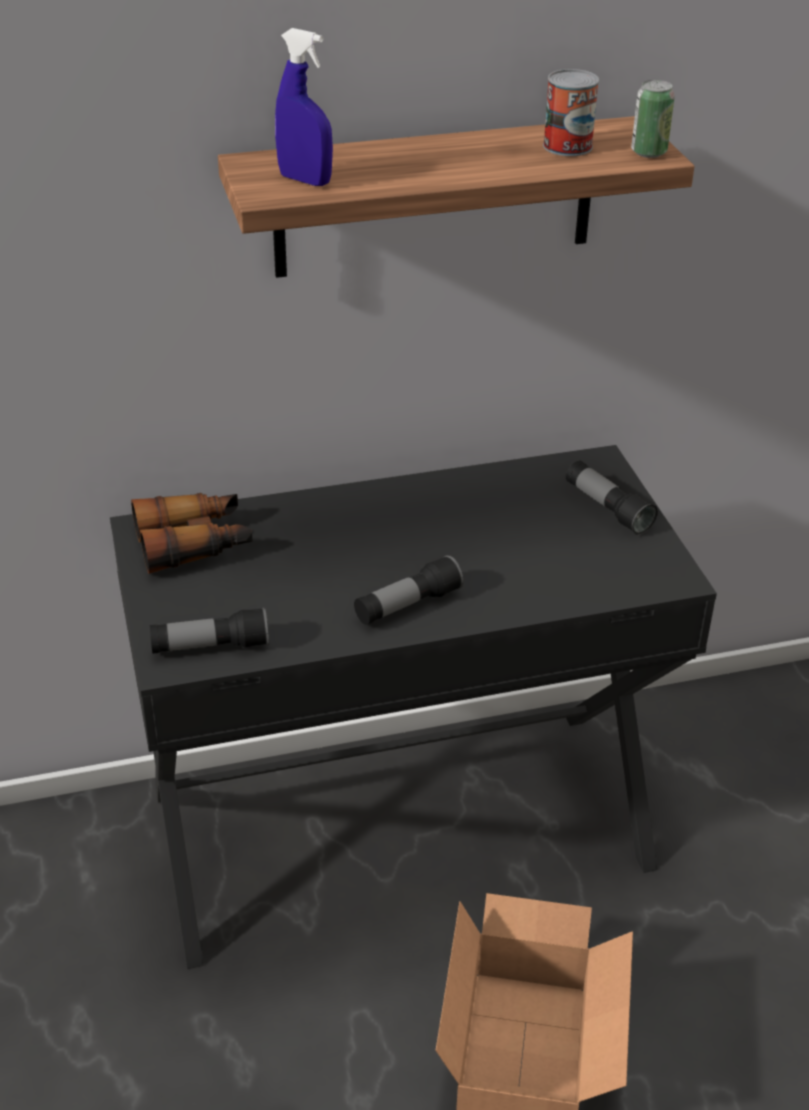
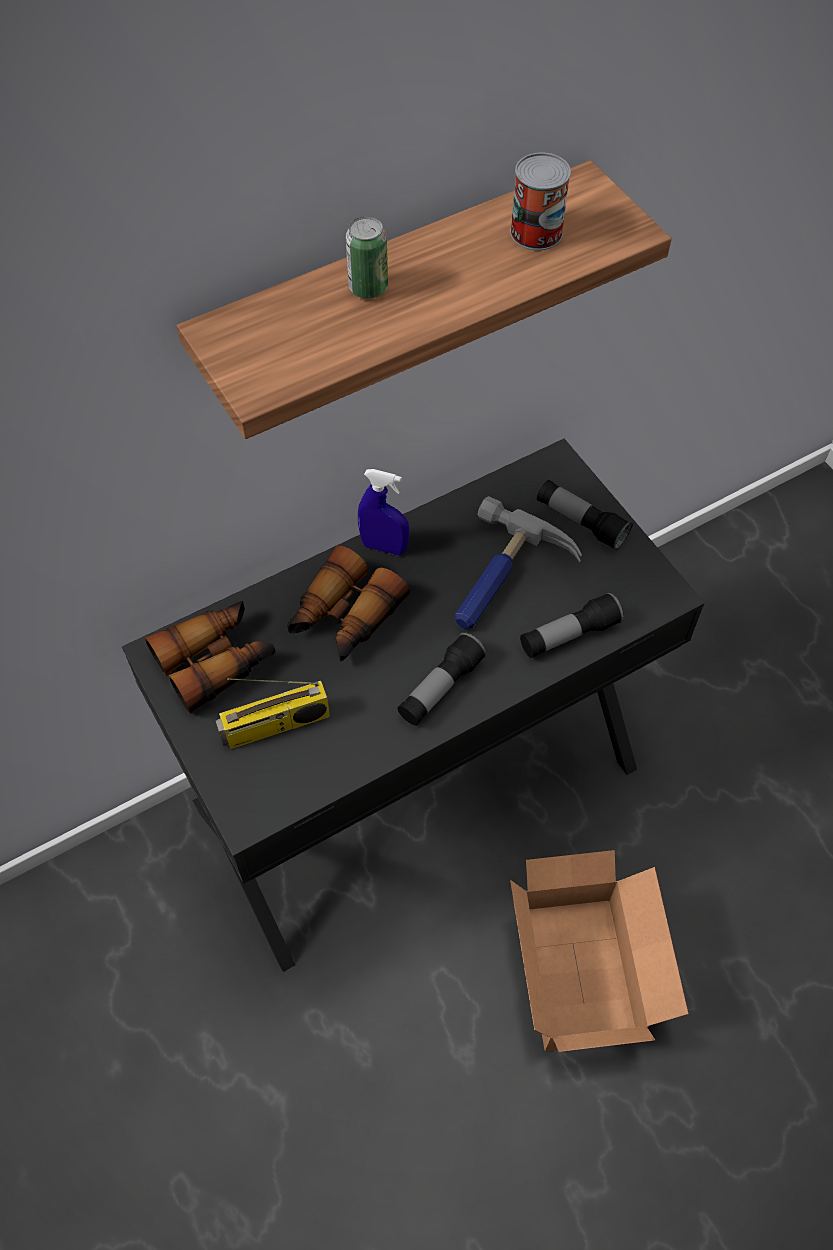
camera: 15 degrees left, 20 degrees up
(210, 646) = (278, 785): flashlight -> flashlight (569, 635)
(228, 602) = (275, 726): none -> radio
(305, 180) = (289, 352): blue spray bottle -> blue spray bottle (384, 547)
(334, 535) = (344, 617): none -> binoculars
(508, 536) = (503, 579): none -> hammer
(648, 152) = (620, 226): can -> can (368, 288)

